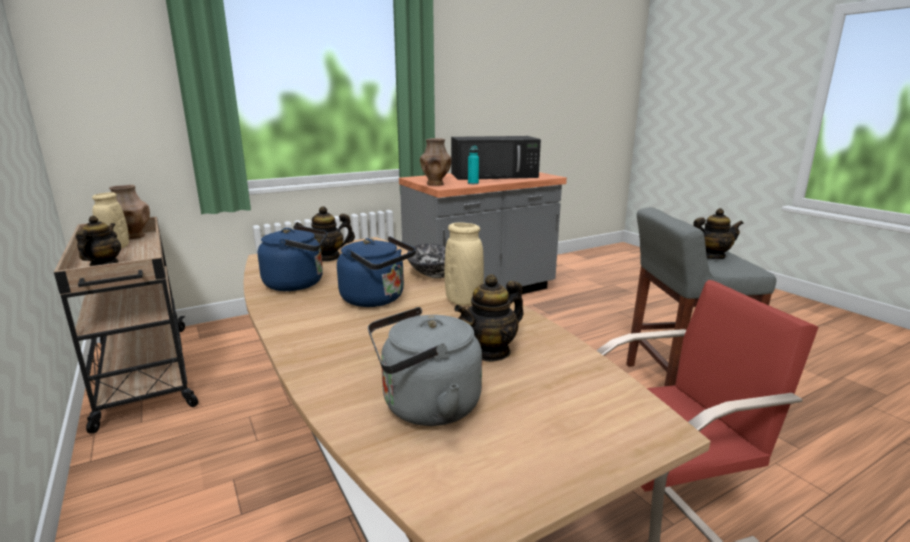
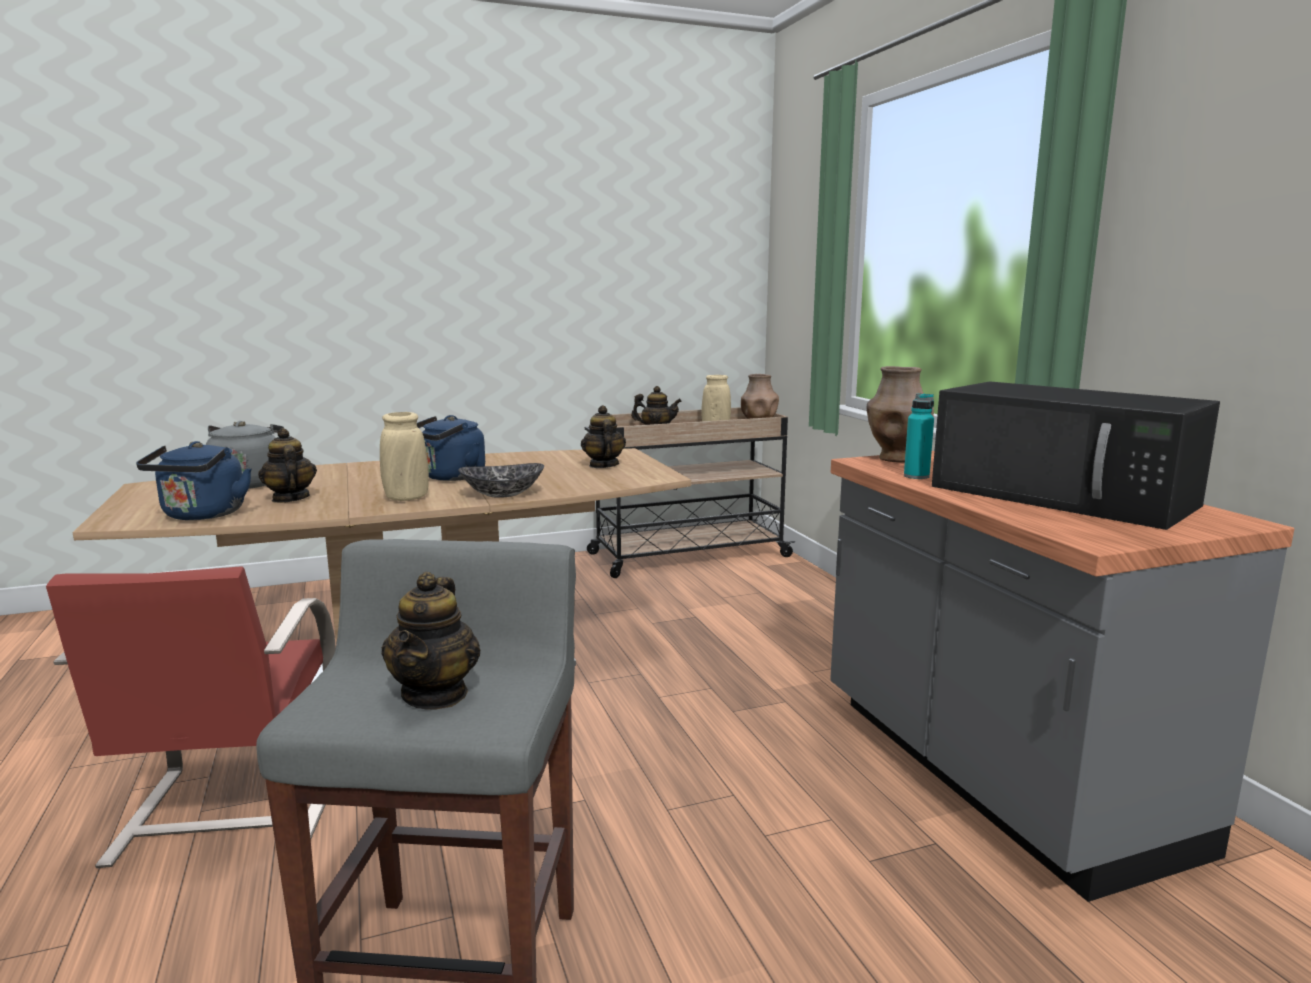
camera: 100 degrees right, 5 degrees down
(298, 284) = (522, 460): blue kettle -> blue kettle (202, 515)
(495, 175) = (1065, 496): black microwave -> black microwave turned 45 degrees counterclockwise

